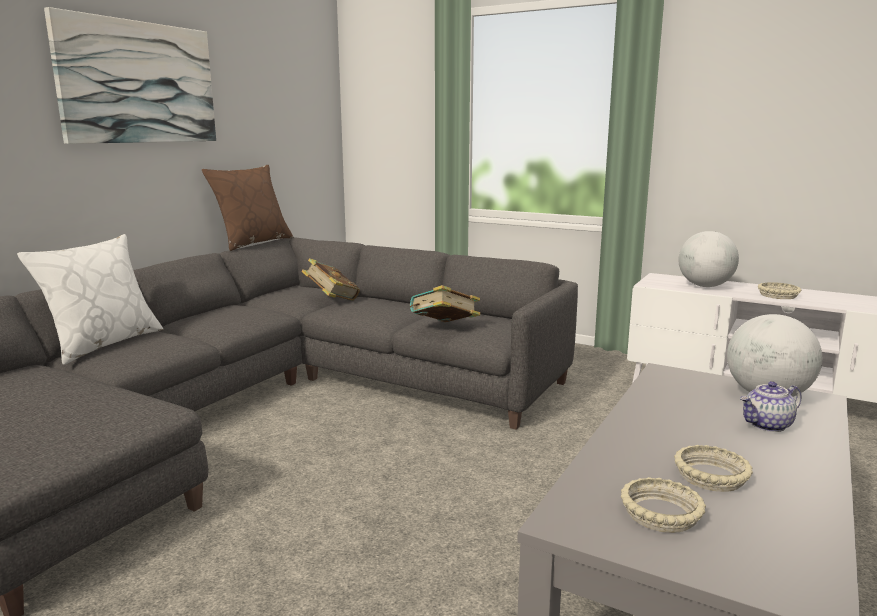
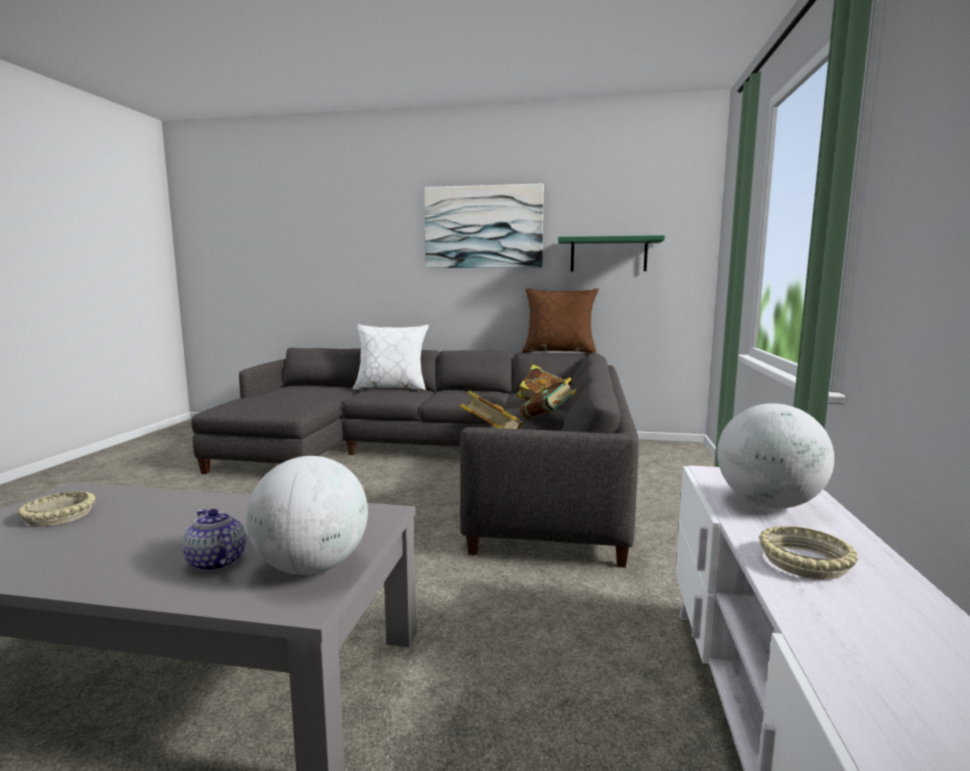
camera: 70 degrees right, 5 degrees down
(269, 125) = (608, 254): none -> green shelf
(398, 305) = (548, 419): none -> book
(711, 476) = (108, 533): beige bowl -> none

